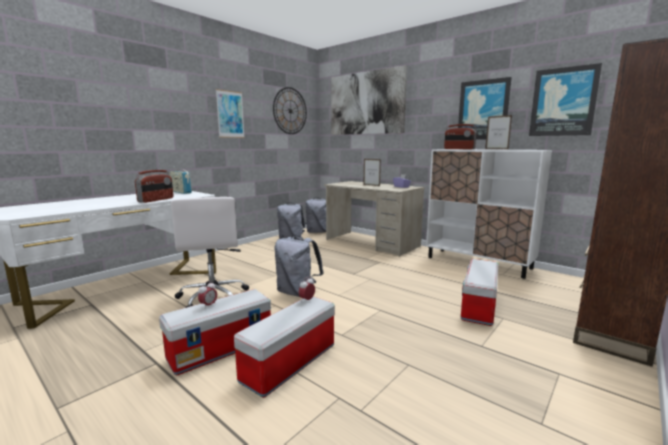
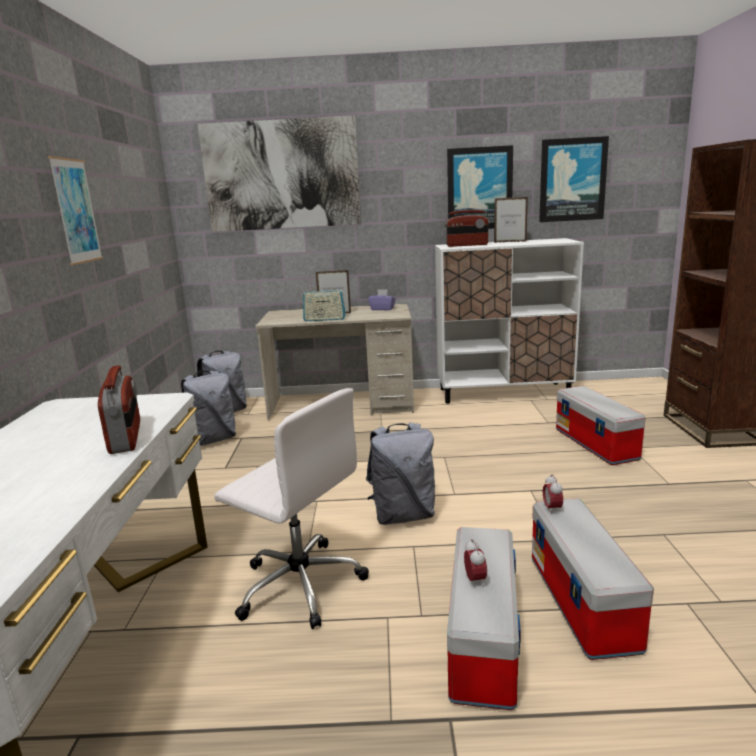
camera: 40 degrees left, 5 degrees up
(181, 192) = (86, 406): radio -> radio (324, 319)
(290, 111) = (142, 192): wall clock -> none

